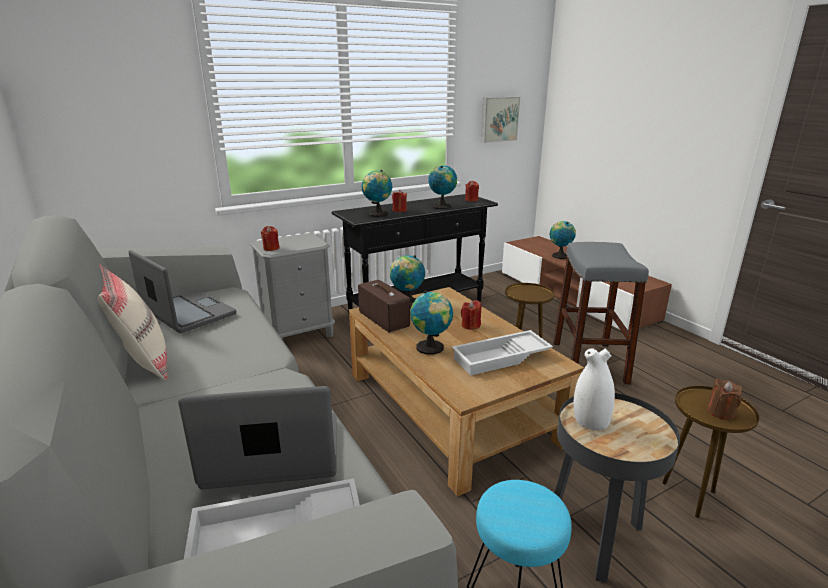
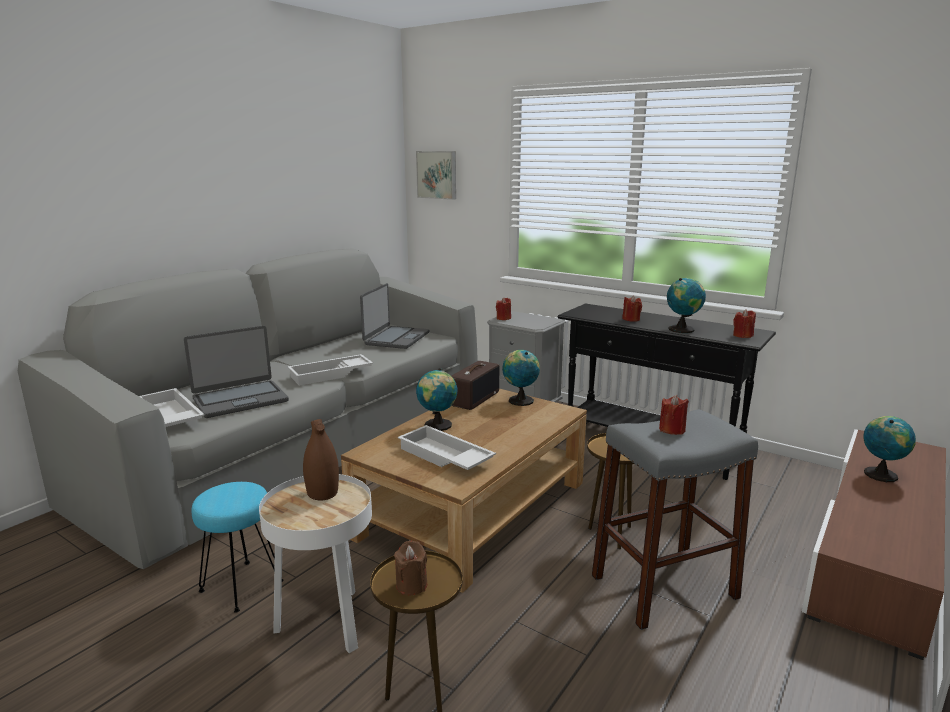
camera: 65 degrees right, 5 degrees down
(139, 362) = (325, 348): beige pillow -> none
(262, 371) = (331, 375): none -> white tray
(273, 454) = (240, 399): laptop -> laptop turned 90 degrees clockwise
(377, 214) = (601, 315): globe -> none
(470, 325) = (501, 434): red candle -> red candle (672, 430)
(498, 119) = (879, 235): picture -> picture (437, 174)
(590, 421) = (323, 492): white vase -> brown vase
(595, 537) = (326, 622): black side table -> white side table

